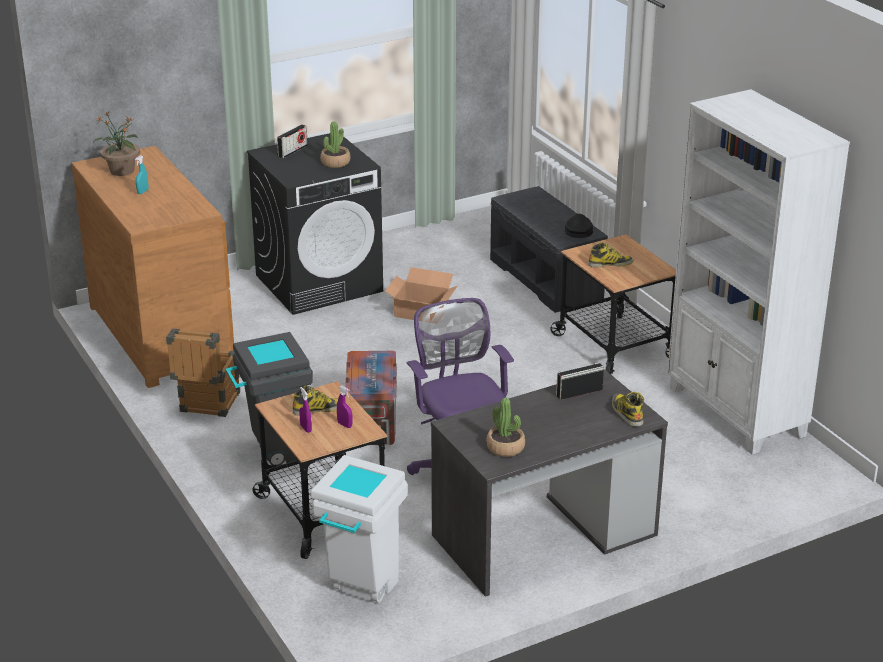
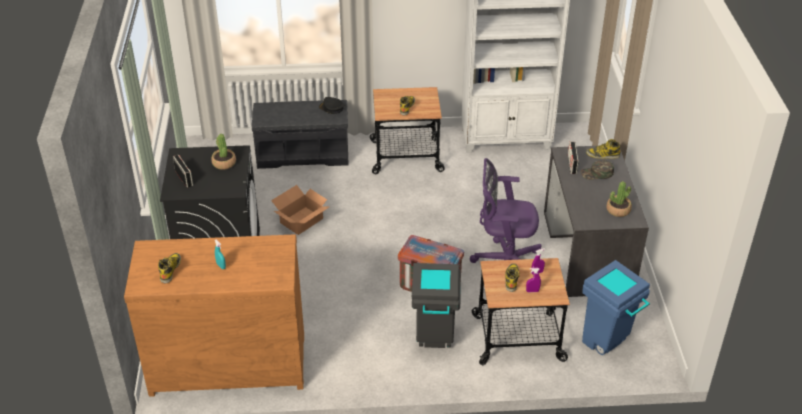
camera: 65 degrees left, 10 degrees up
(121, 171) = (170, 269): potted plant -> boot
(207, 406) = (351, 362): crate -> none
(361, 591) = (607, 344): white trash can -> blue trash can
(576, 416) = (597, 173): none -> green cap

